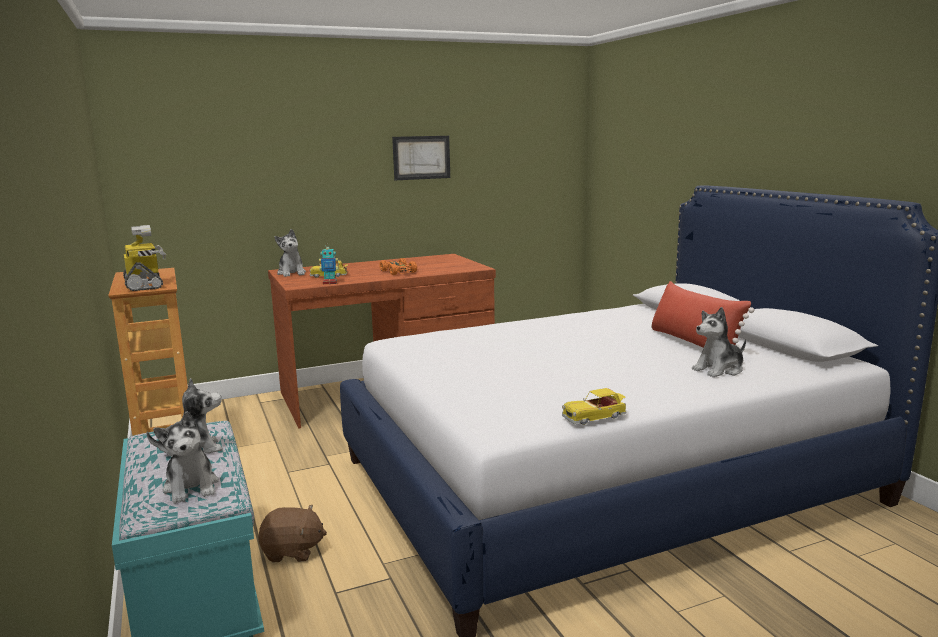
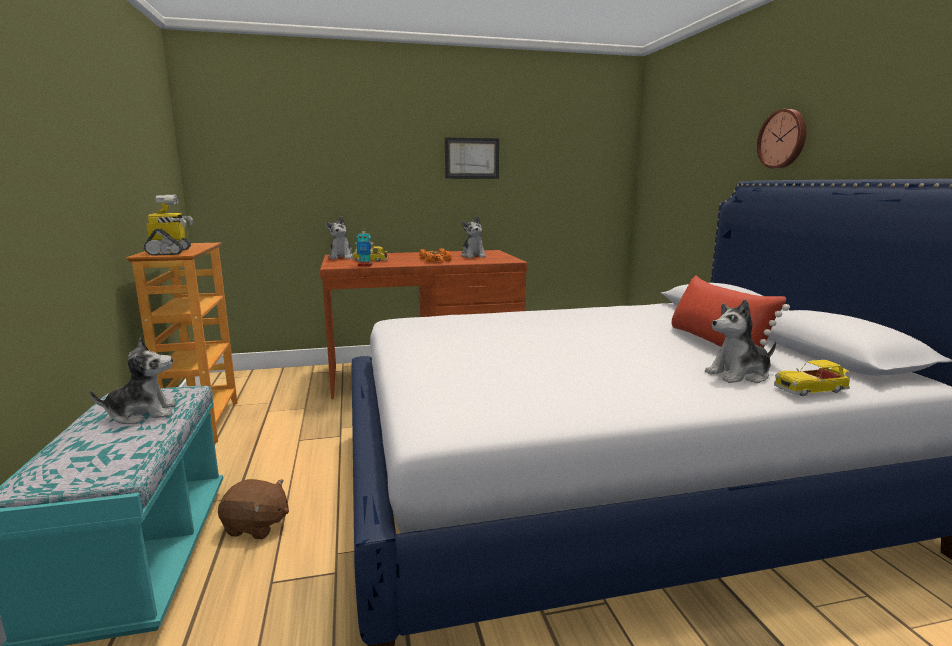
camera: 10 degrees right, 0 degrees up
(191, 487) = (101, 454): plush toy -> plush toy (473, 256)
(595, 417) = (562, 419): toy car -> toy car (811, 389)
(734, 147) = (783, 139): none -> wall clock

